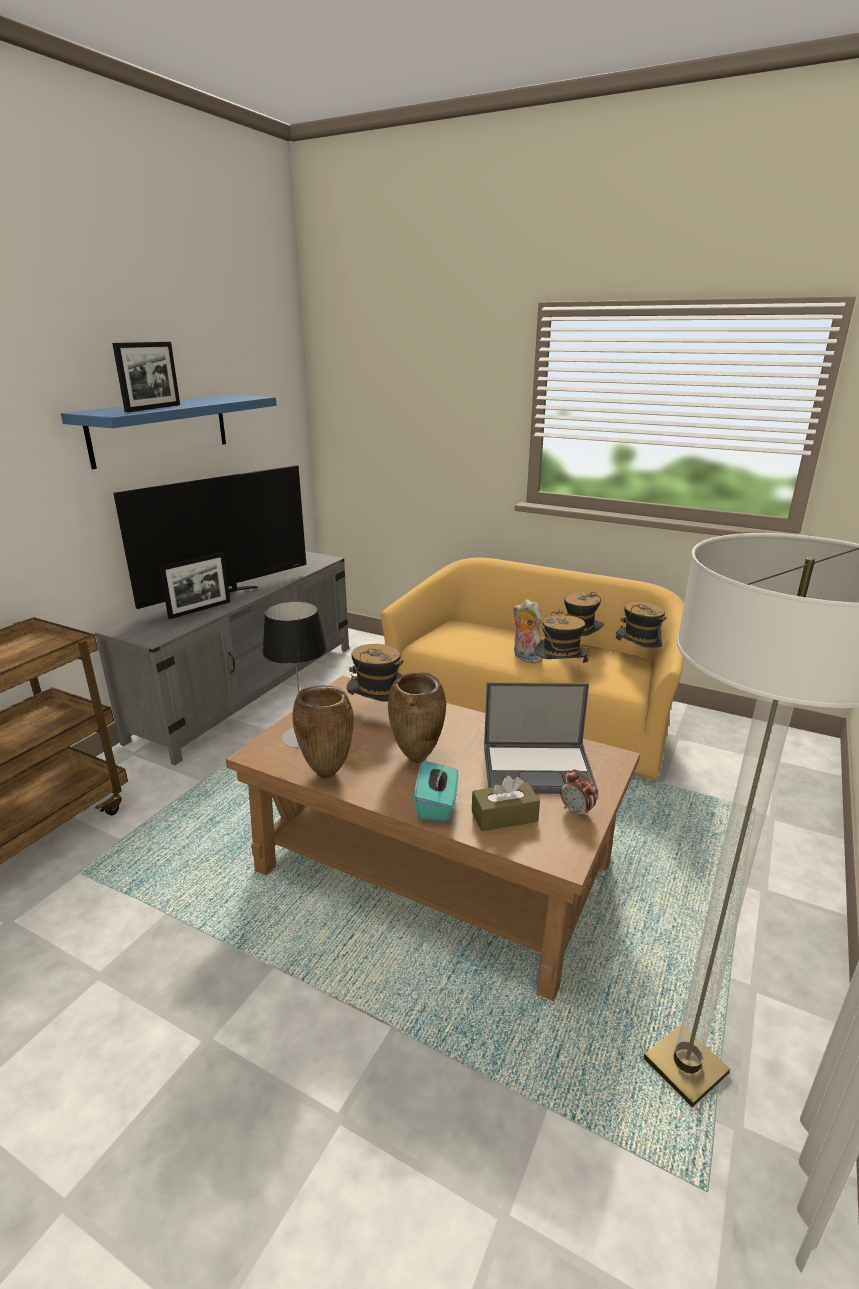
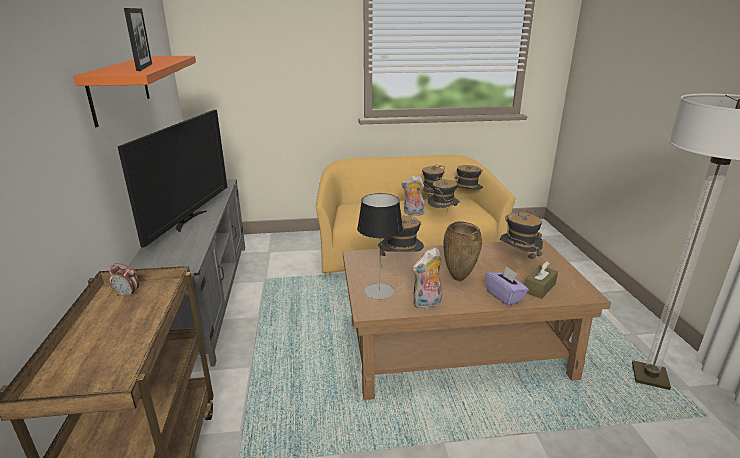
camera: 35 degrees left, 0 degrees up
(160, 429) = (120, 87): blue shelf -> orange shelf
(200, 609) = (187, 236): picture frame -> none
(328, 773) = (427, 304): brown vase -> plush toy
(437, 805) = (504, 296): turquoise tissue box -> purple tissue box
(539, 768) = (518, 261): laptop -> hat
(576, 811) = (562, 273): alarm clock -> alarm clock (127, 295)

